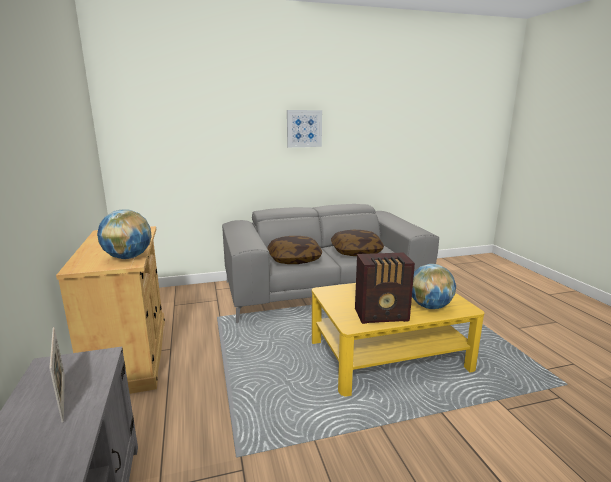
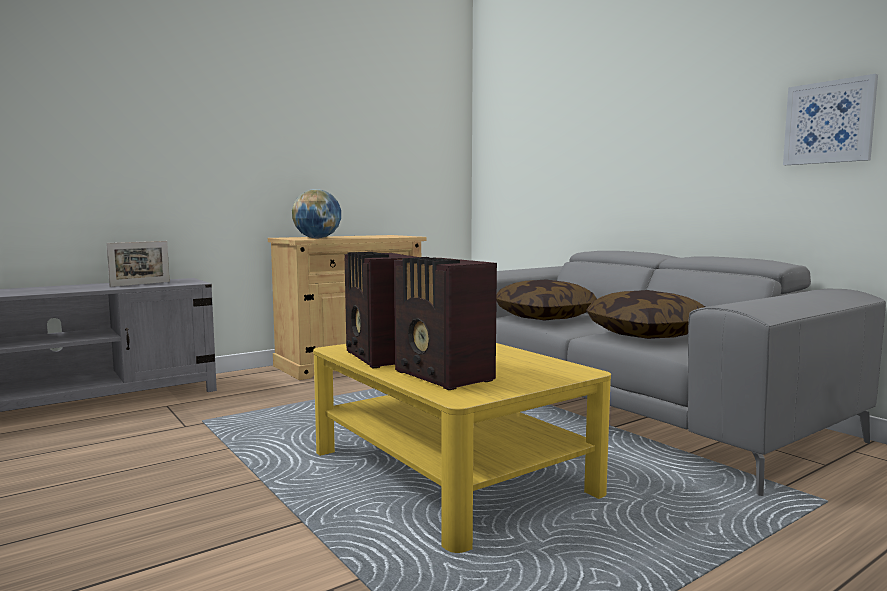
camera: 70 degrees right, 10 degrees down
(304, 128) = (690, 109): picture -> picture (829, 122)
(430, 306) = (443, 376): globe -> radio

